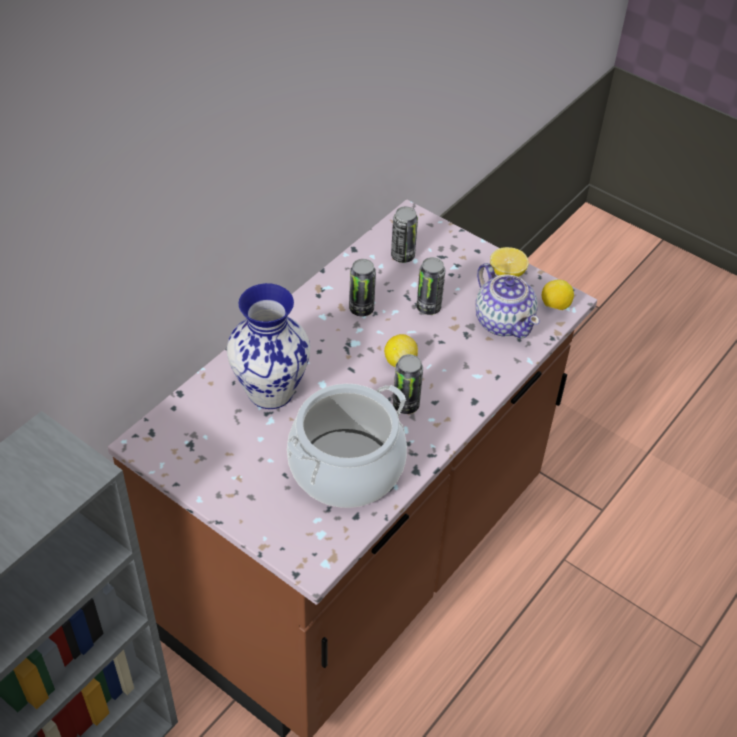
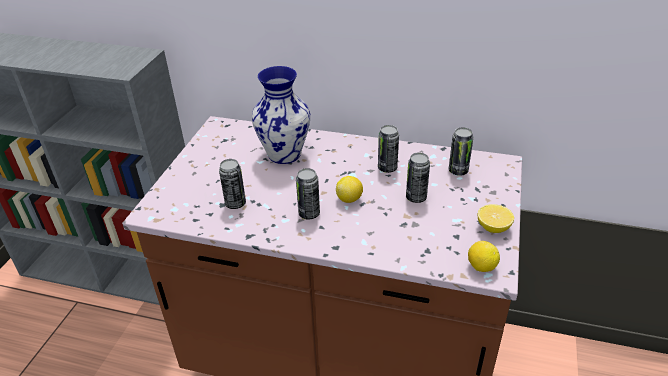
camera: 70 degrees right, 10 degrees down
(346, 468) = (235, 203): cooking pot -> can
(503, 321) = (435, 240): teapot -> none

